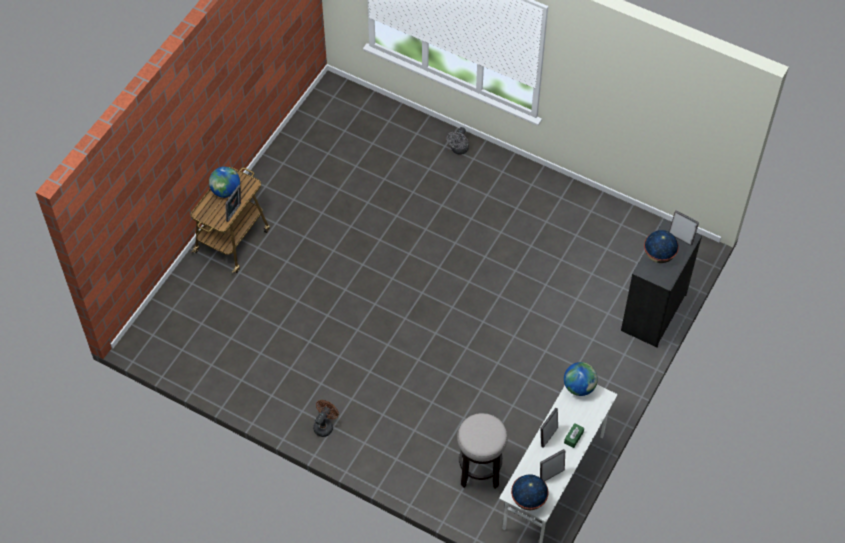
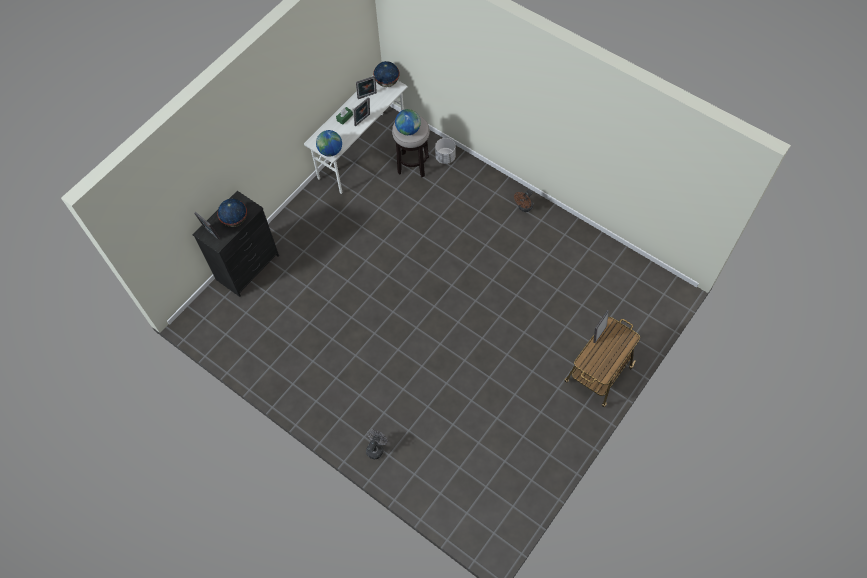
camera: 170 degrees left, 5 degrees up
(226, 191) = (607, 358): globe -> globe (408, 130)
(437, 487) = (445, 157): none -> white planter

